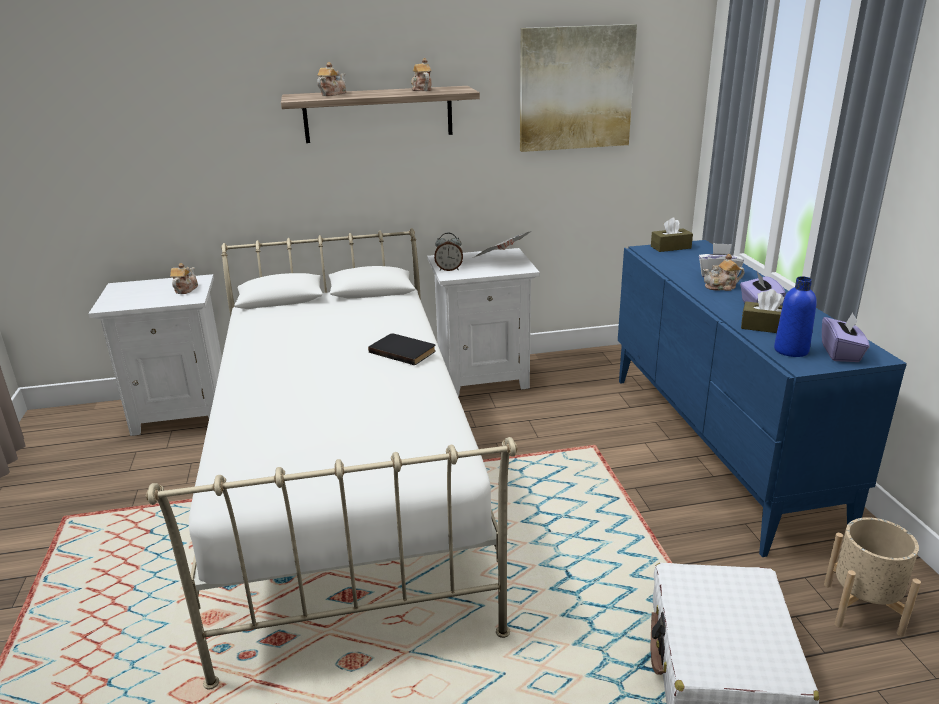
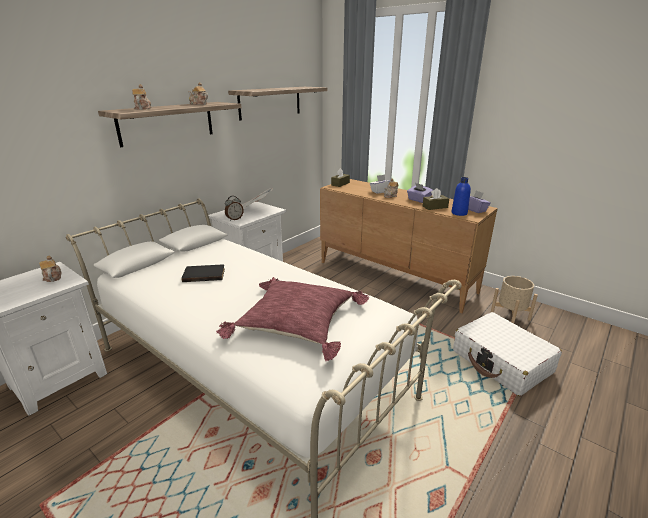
camera: 40 degrees left, 0 degrees up
(327, 421) = (297, 319): none -> red pillow
(404, 351) = (275, 268): black book -> black book (204, 274)
(575, 88) = (270, 102): picture -> shelf
(718, 448) = (395, 276): blue dresser -> brown dresser

